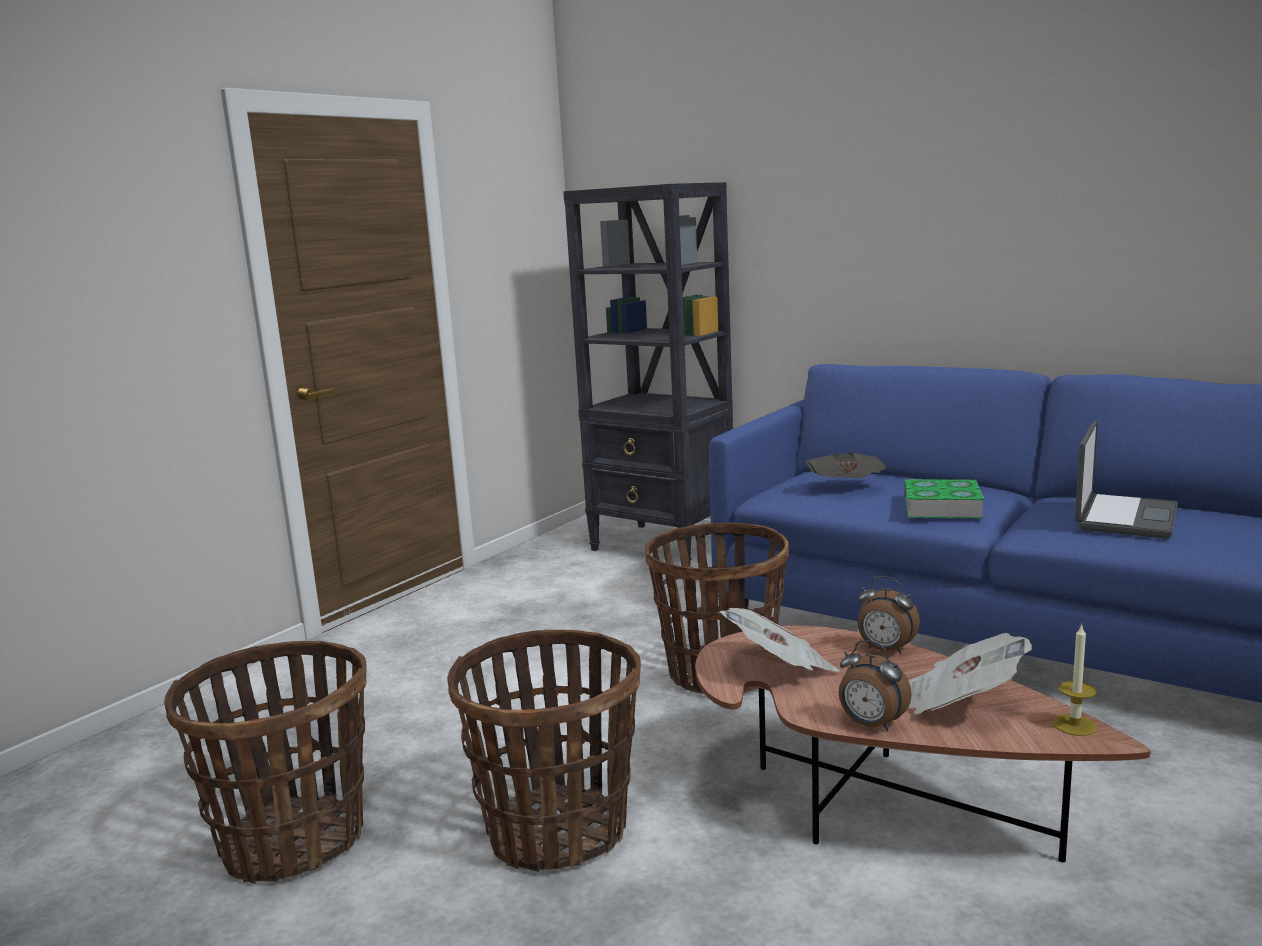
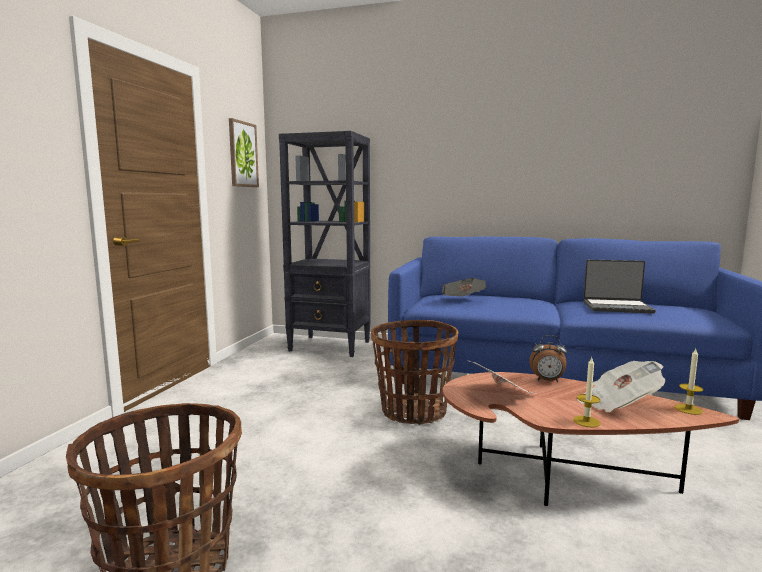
camera: 20 degrees left, 5 degrees down
(518, 224) = (242, 154): none -> picture
(557, 831) = (378, 525): basket -> none
(871, 725) = (586, 421): alarm clock -> candle
(942, 506) = (524, 306): book -> none
(1123, 518) = (617, 307): laptop -> laptop turned 90 degrees clockwise

